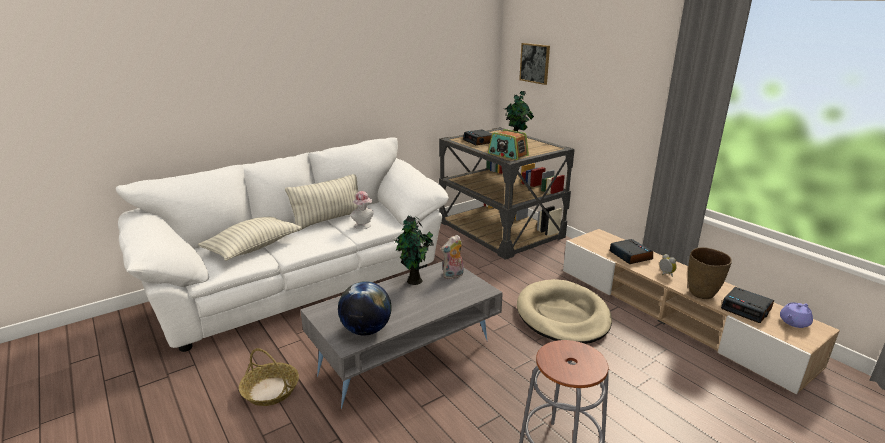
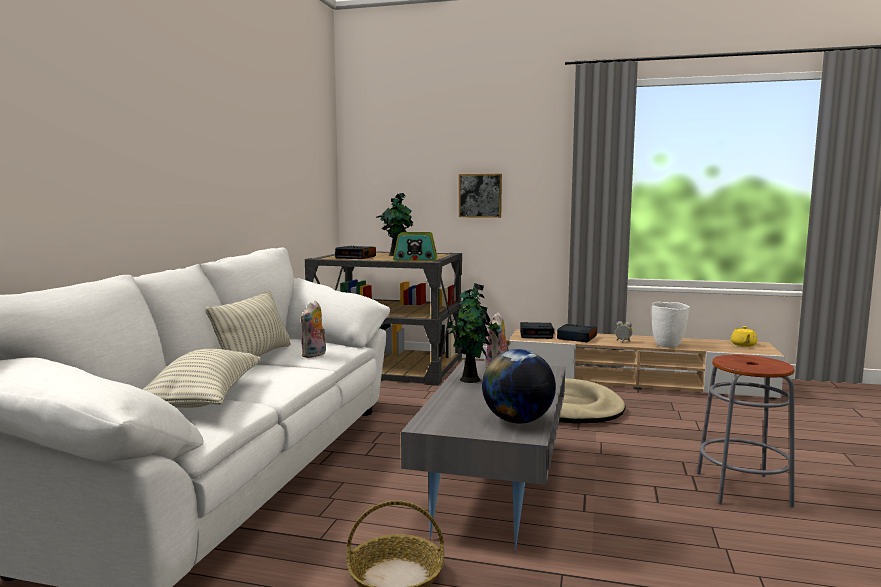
camera: 40 degrees left, 15 degrees down
(363, 226) = (314, 355): hat -> plush toy
(535, 63) = (392, 168): picture -> picture (480, 195)
(702, 294) = (668, 345): brown vase -> white vase
(746, 309) = (708, 346): alarm clock -> alarm clock (536, 335)
(793, 322) = (743, 345): purple teapot -> yellow teapot

